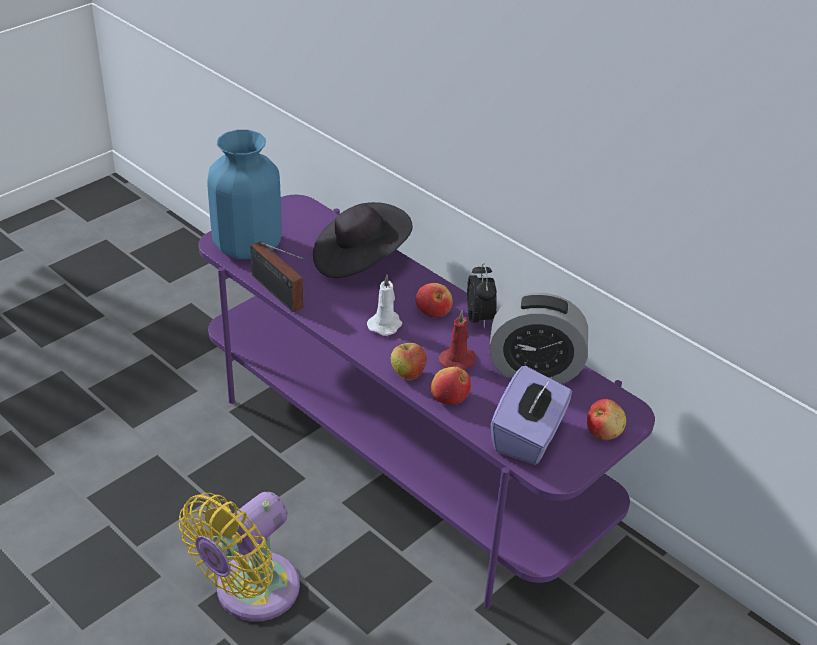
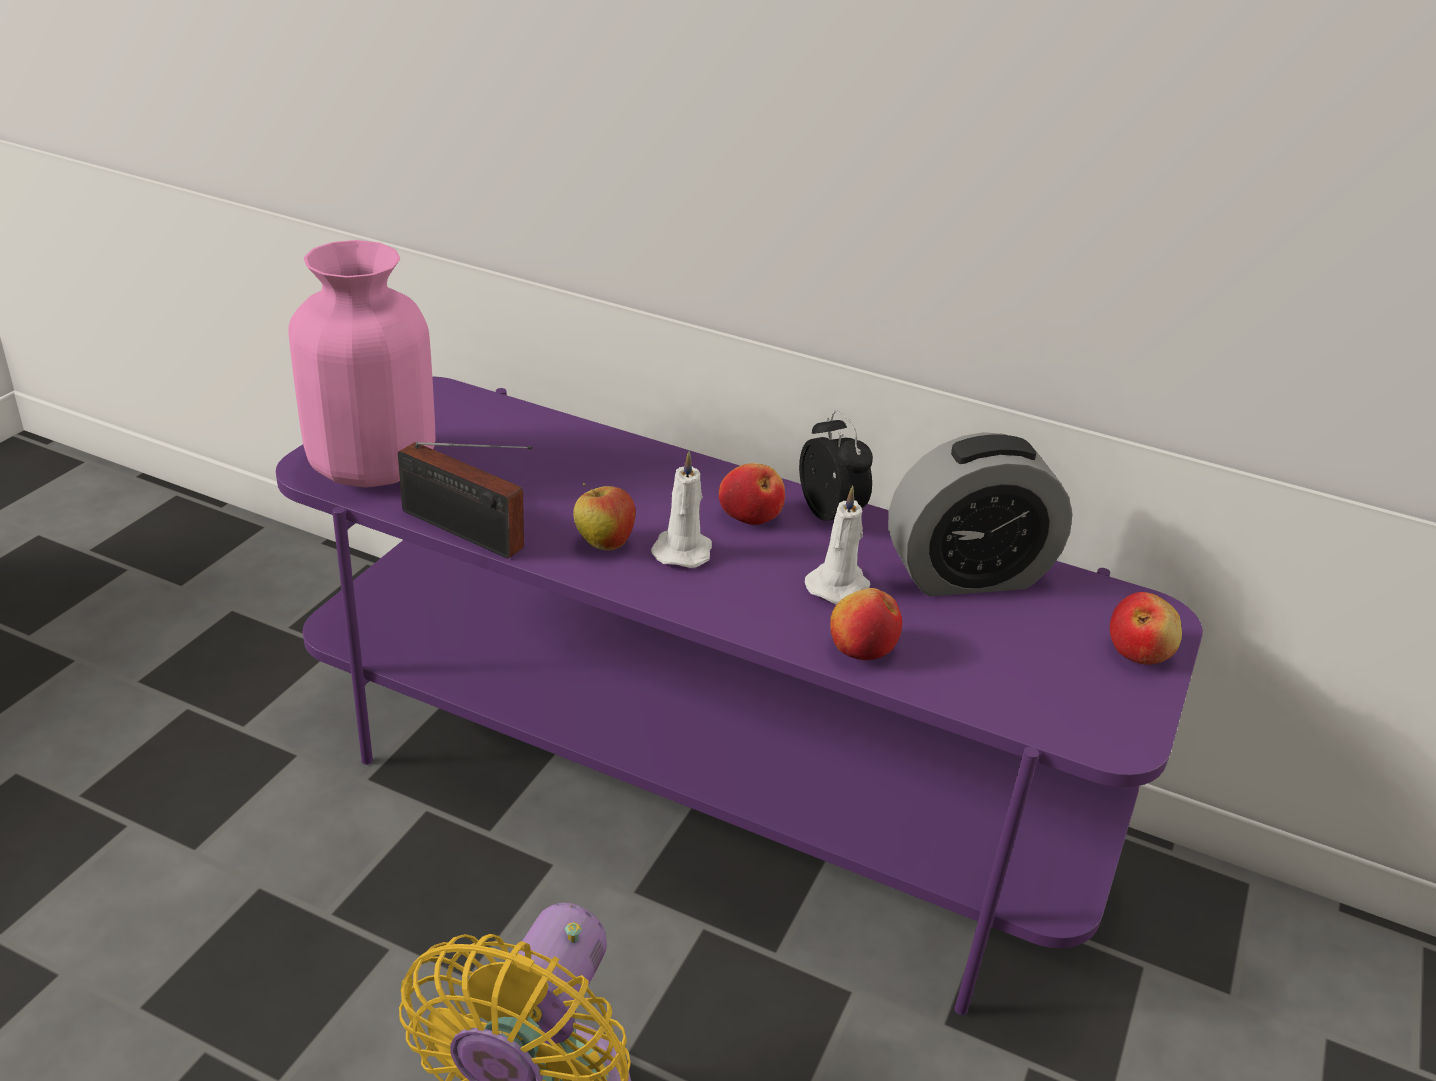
camera: 20 degrees left, 5 degrees down
(247, 246) = (371, 465): blue vase -> pink vase
(359, 260) = (581, 458): black hat -> none
(407, 374) = (768, 624): apple -> apple (603, 544)
(458, 361) = (839, 585): red candle -> white candle
(528, 436) = (1030, 685): purple tissue box -> none

